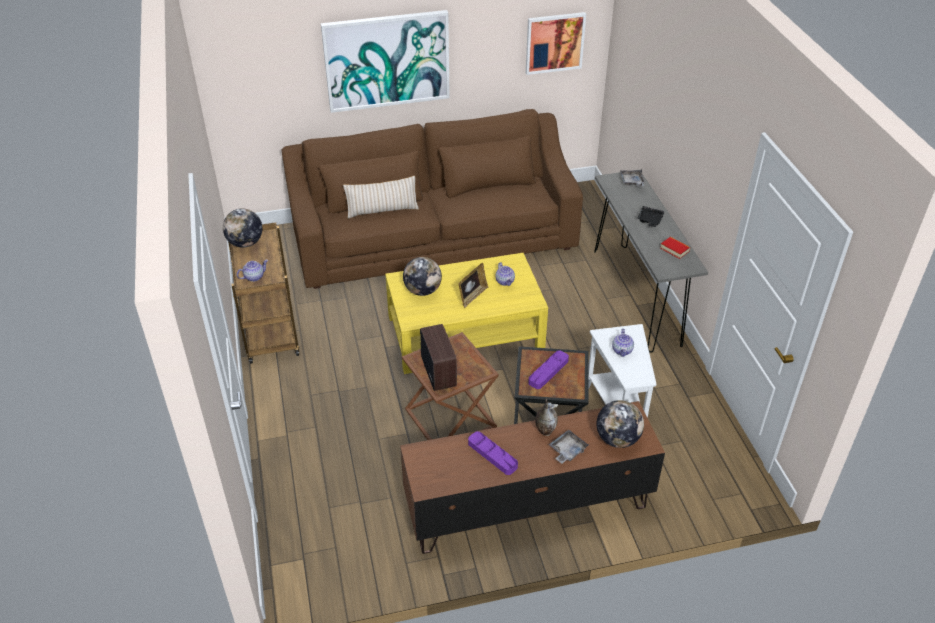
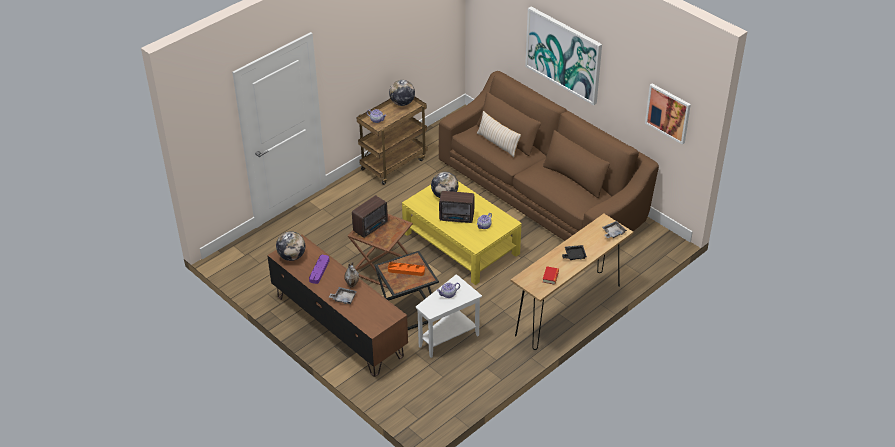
camera: 60 degrees right, 0 degrees up
(472, 296) = (457, 218): picture frame -> radio
(548, 372) = (406, 270): purple tray -> orange tray
(617, 439) = (368, 315): globe -> globe (292, 256)
(636, 296) = (568, 310): grey console table -> brown console table

